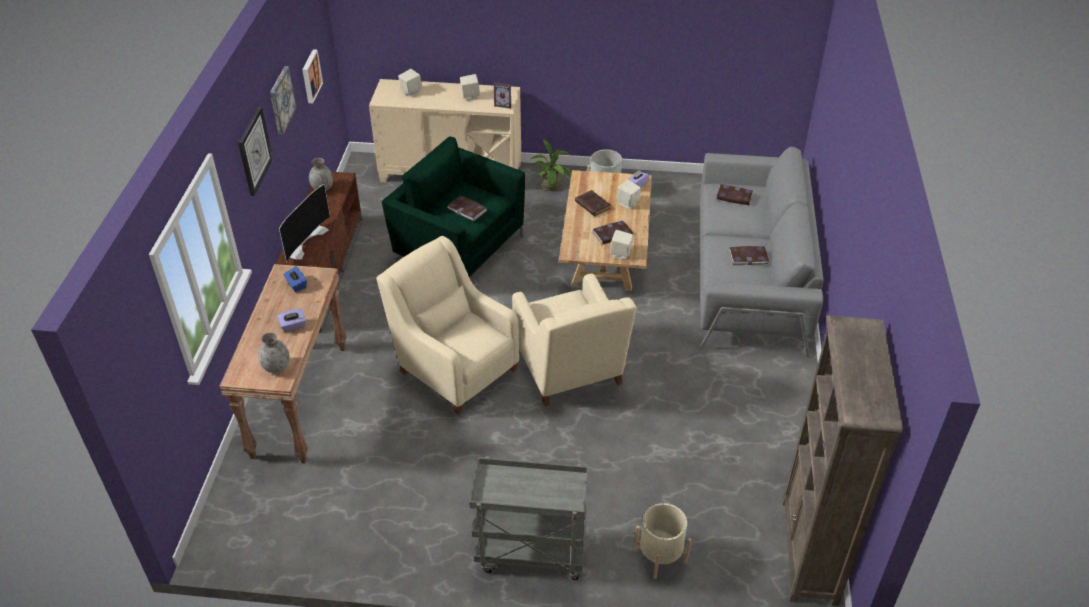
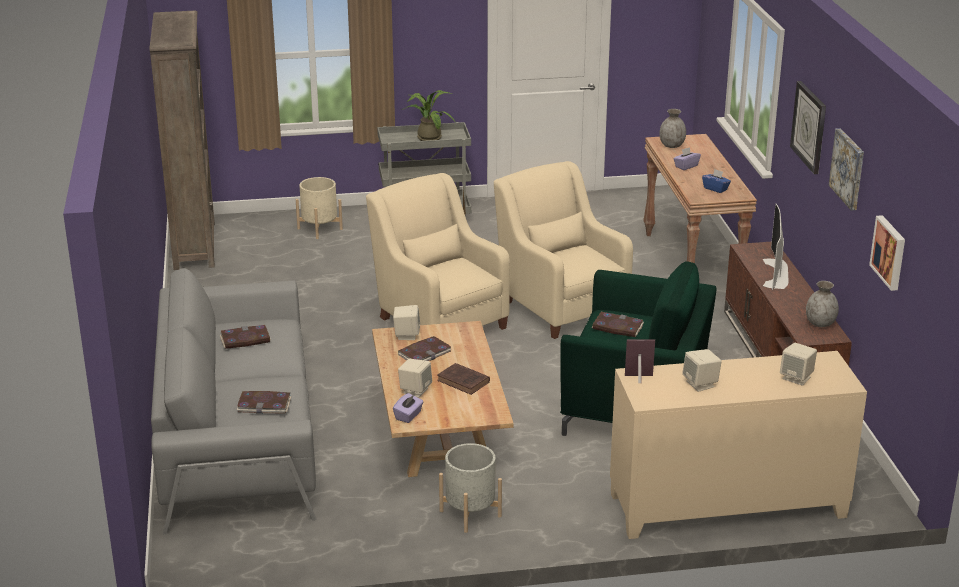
camera: 165 degrees right, 15 degrees down
(454, 367) = (561, 305): beige armchair -> beige armchair turned 150 degrees counterclockwise
(552, 187) = (556, 508): potted plant -> potted plant (428, 137)

